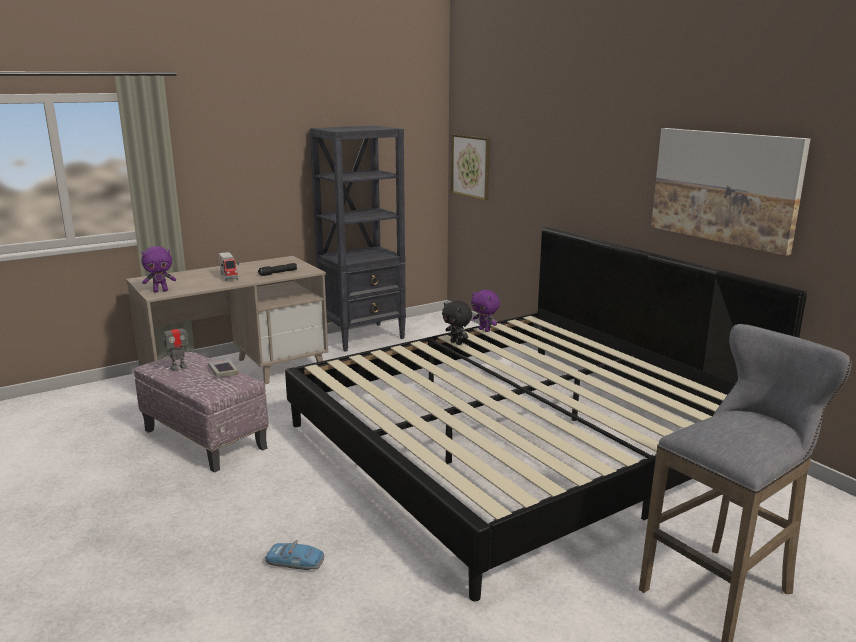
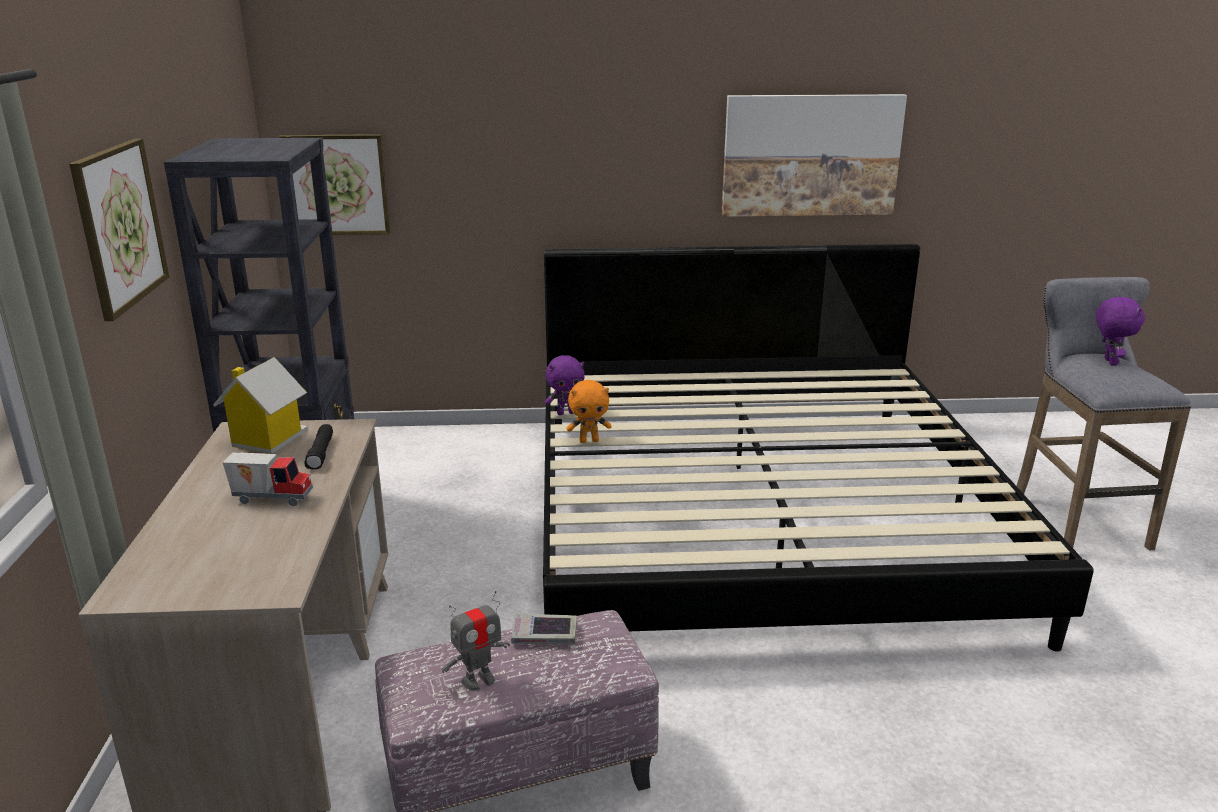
camera: 60 degrees left, 5 degrees up
(161, 291) = (260, 581): purple plush toy -> purple plush toy (1109, 362)
(178, 368) = (478, 680): toy robot -> toy robot turned 60 degrees clockwise
(256, 149) = (119, 226): none -> picture
(283, 264) = (267, 439): none -> toy house
(295, 562) = (945, 759): toy car -> none
(457, 343) = (589, 440): black plush toy -> orange plush toy

